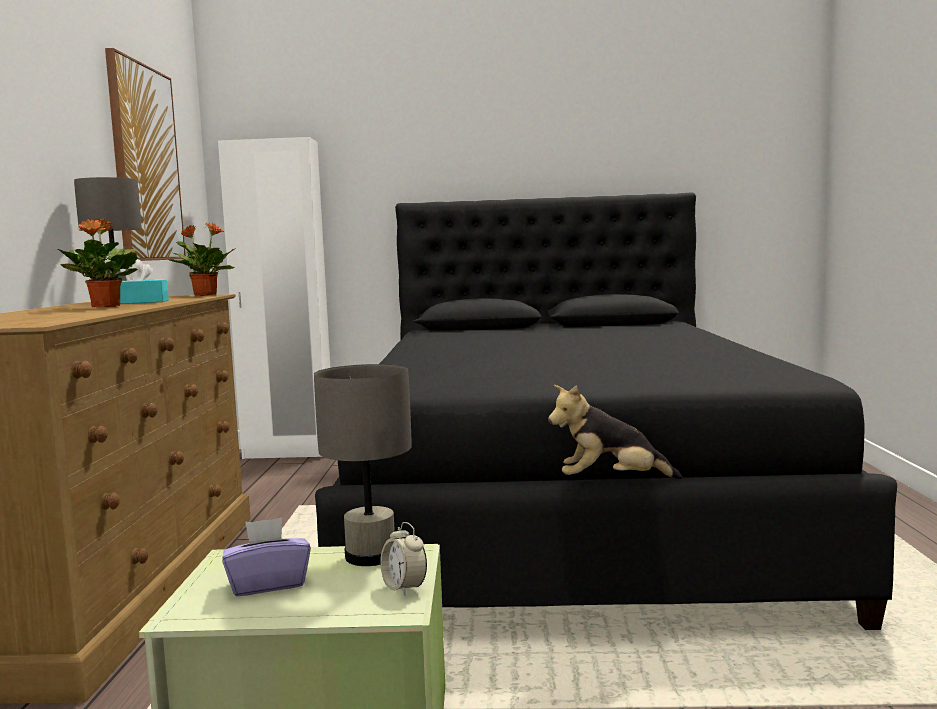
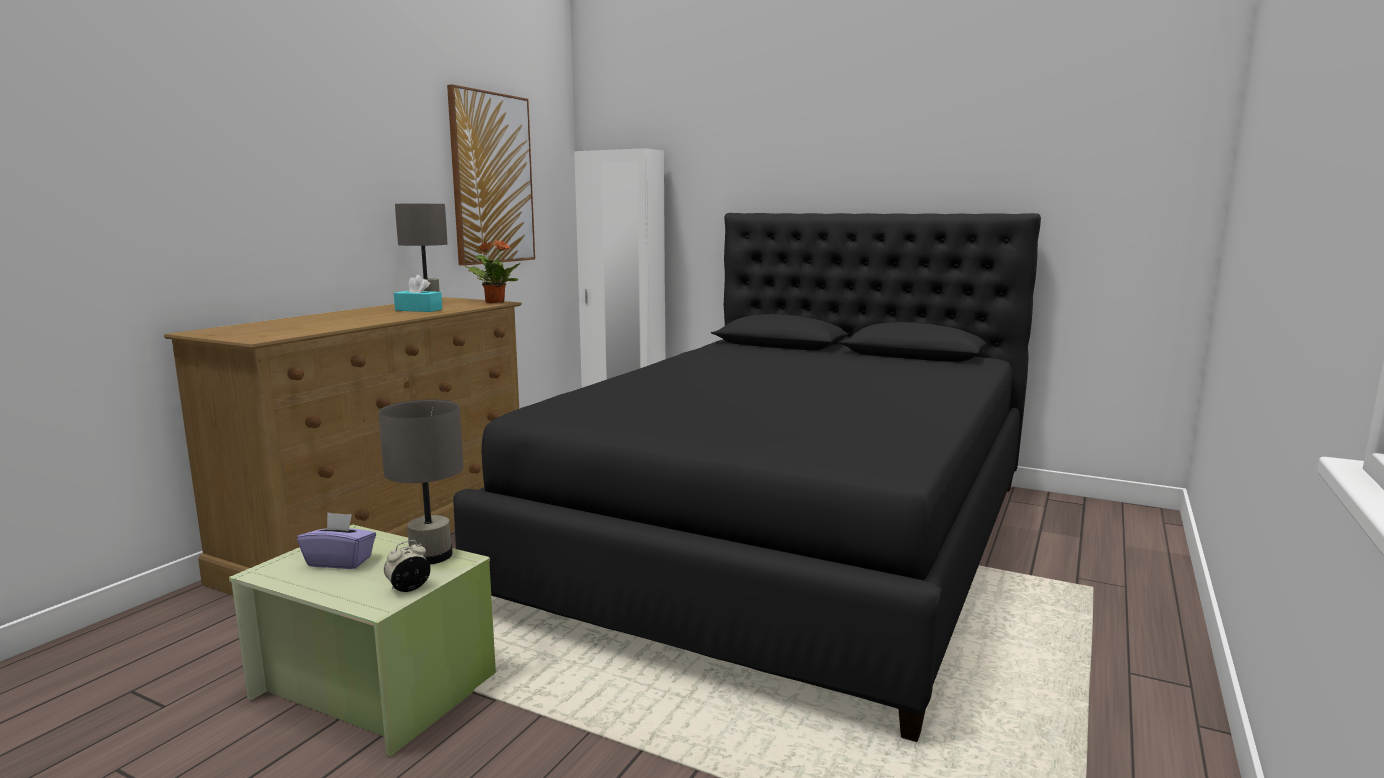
camera: 25 degrees right, 5 degrees up
(105, 306) = (378, 315): potted plant -> none
(404, 588) = (409, 588): alarm clock -> alarm clock turned 60 degrees clockwise
(611, 482) = (668, 533): plush toy -> none

